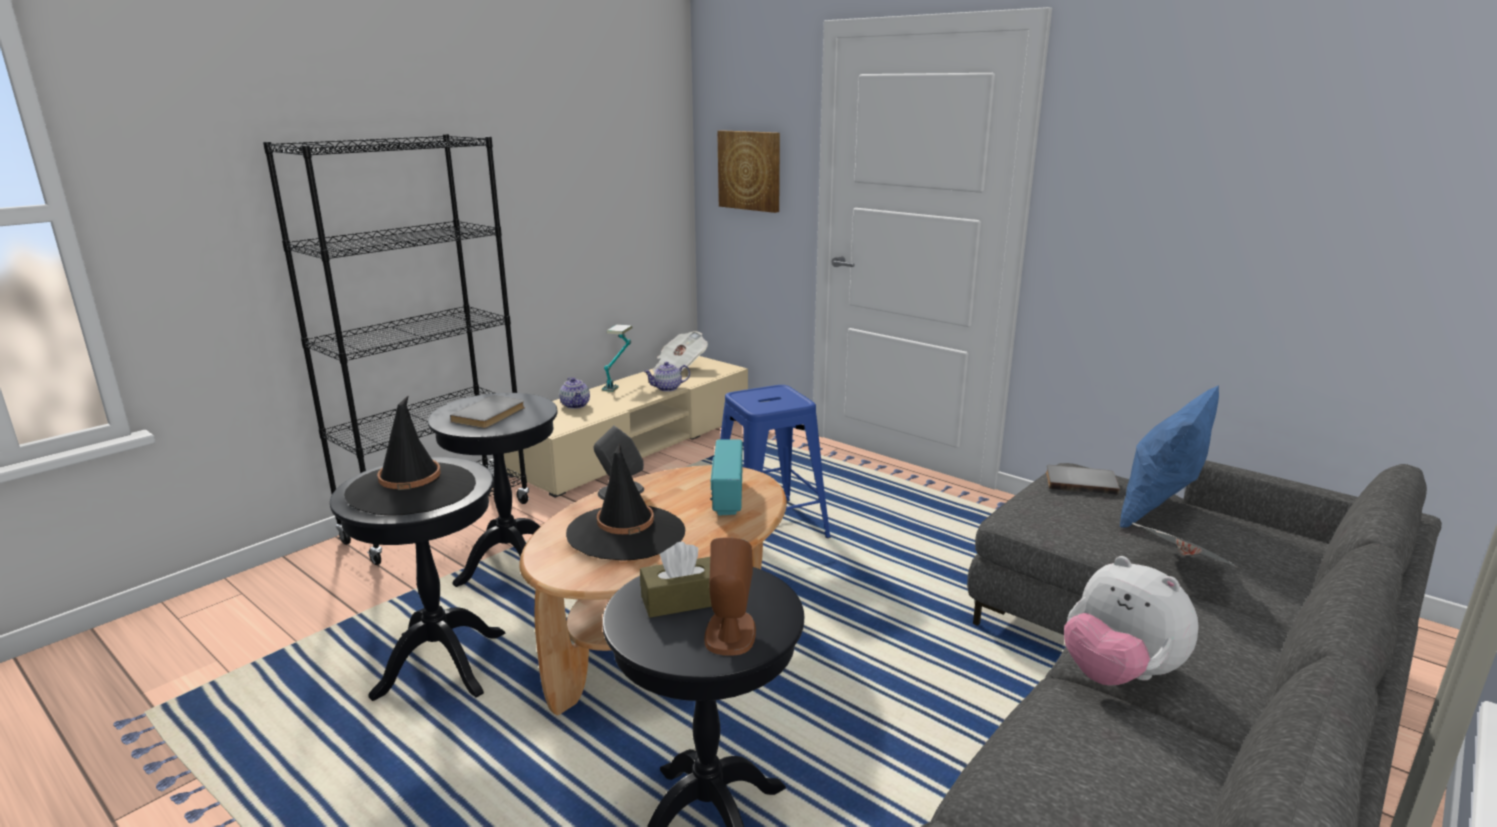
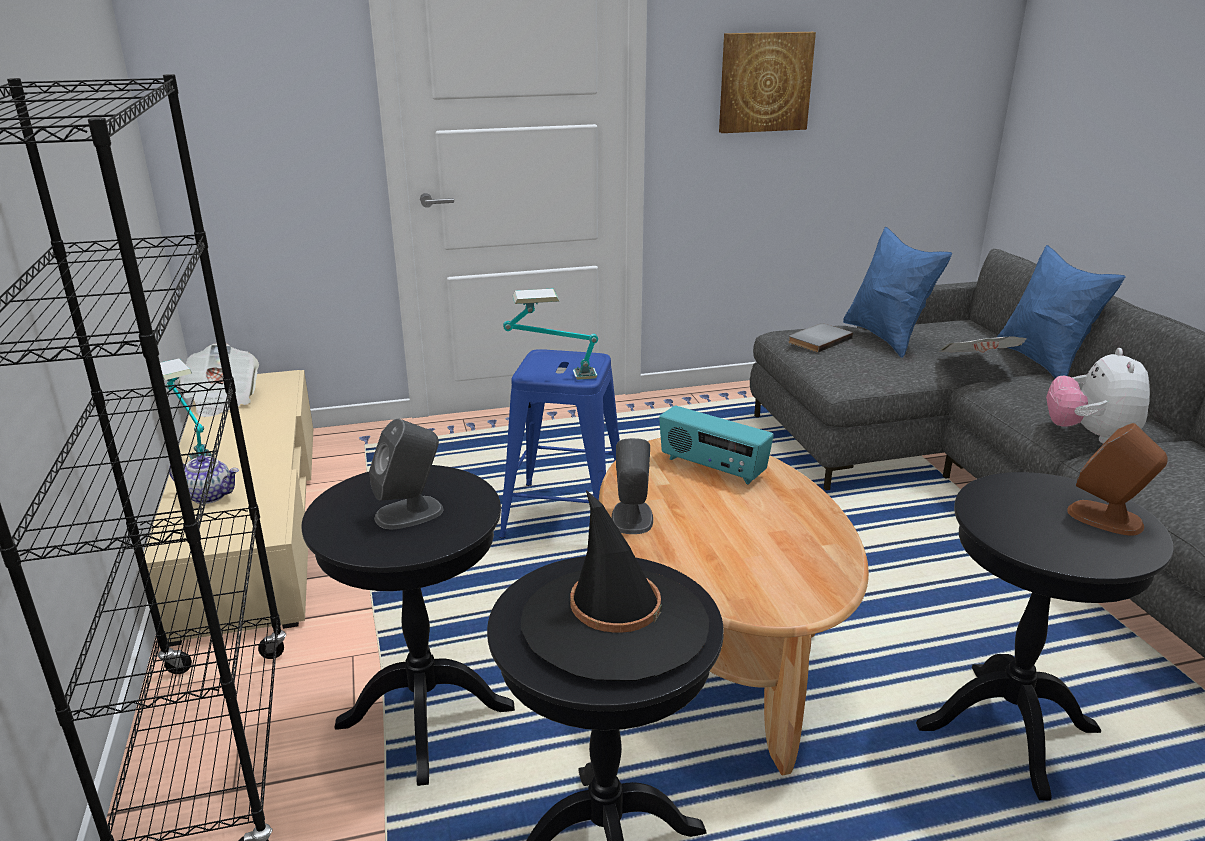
camera: 55 degrees left, 5 degrees up
(491, 415) = (410, 513): grey book -> grey speaker
(626, 533) = (739, 542): black hat -> none
(667, 388) = (272, 426): teapot -> none
(682, 600) = (1035, 523): brown tissue box -> none
(745, 401) = (552, 377): none -> table lamp
(750, 170) = (256, 100): picture -> picture (764, 82)
(1118, 675) = (1090, 436): plush toy -> plush toy turned 105 degrees clockwise
(1295, 613) = (1042, 362): none -> blue pillow

